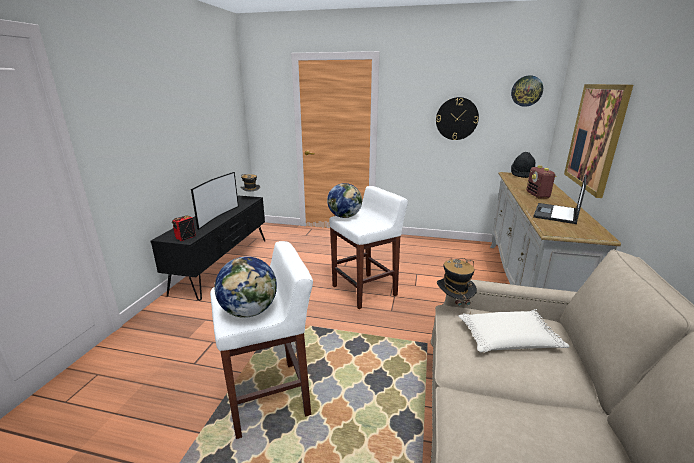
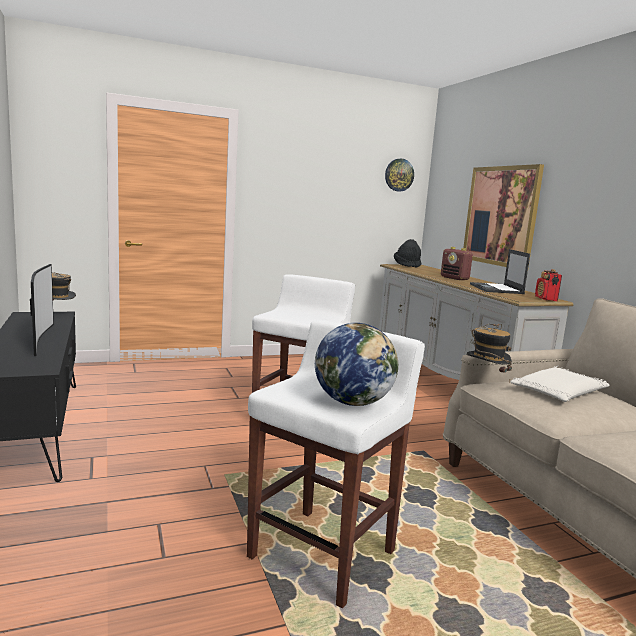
camera: 35 degrees left, 10 degrees down
(185, 237) = (31, 367): radio -> radio (546, 299)
(344, 216) = (274, 314): globe -> none
(456, 118) = (331, 201): wall clock -> none

